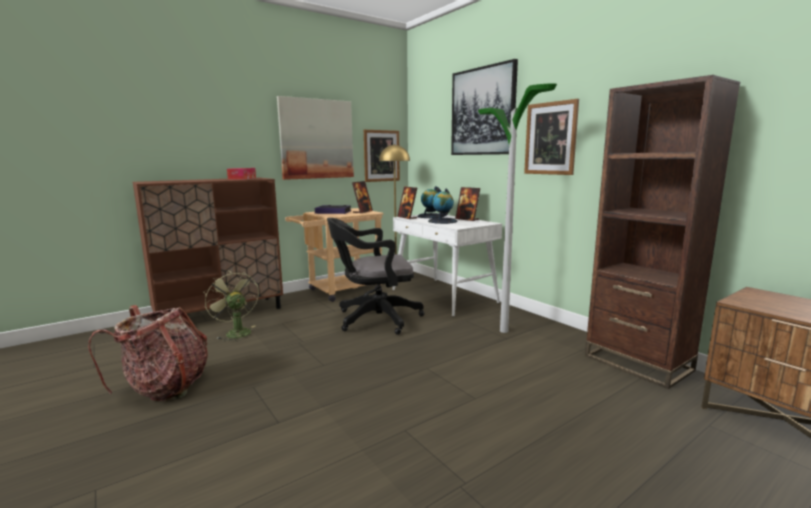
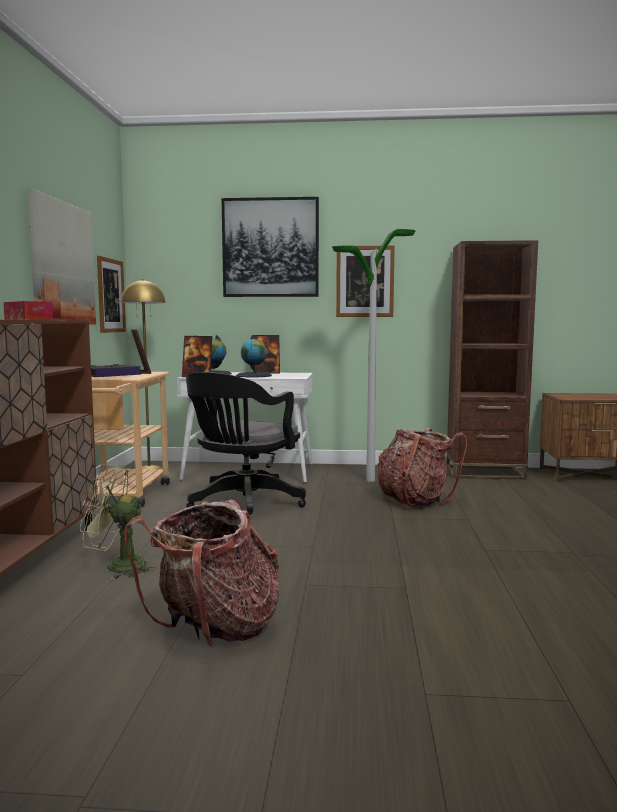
camera: 50 degrees left, 5 degrees down
(485, 362) = (415, 500): none -> backpack

